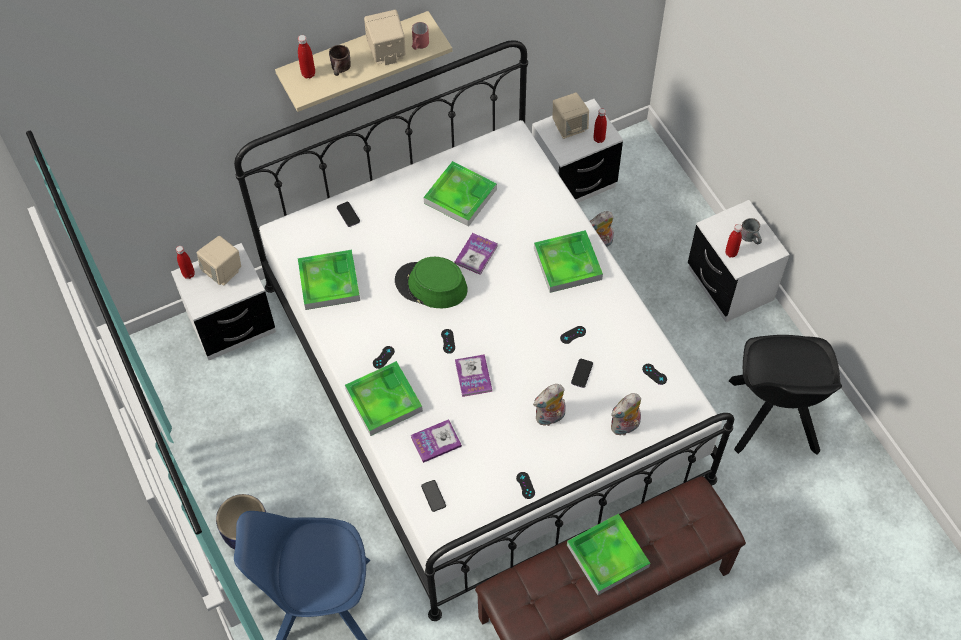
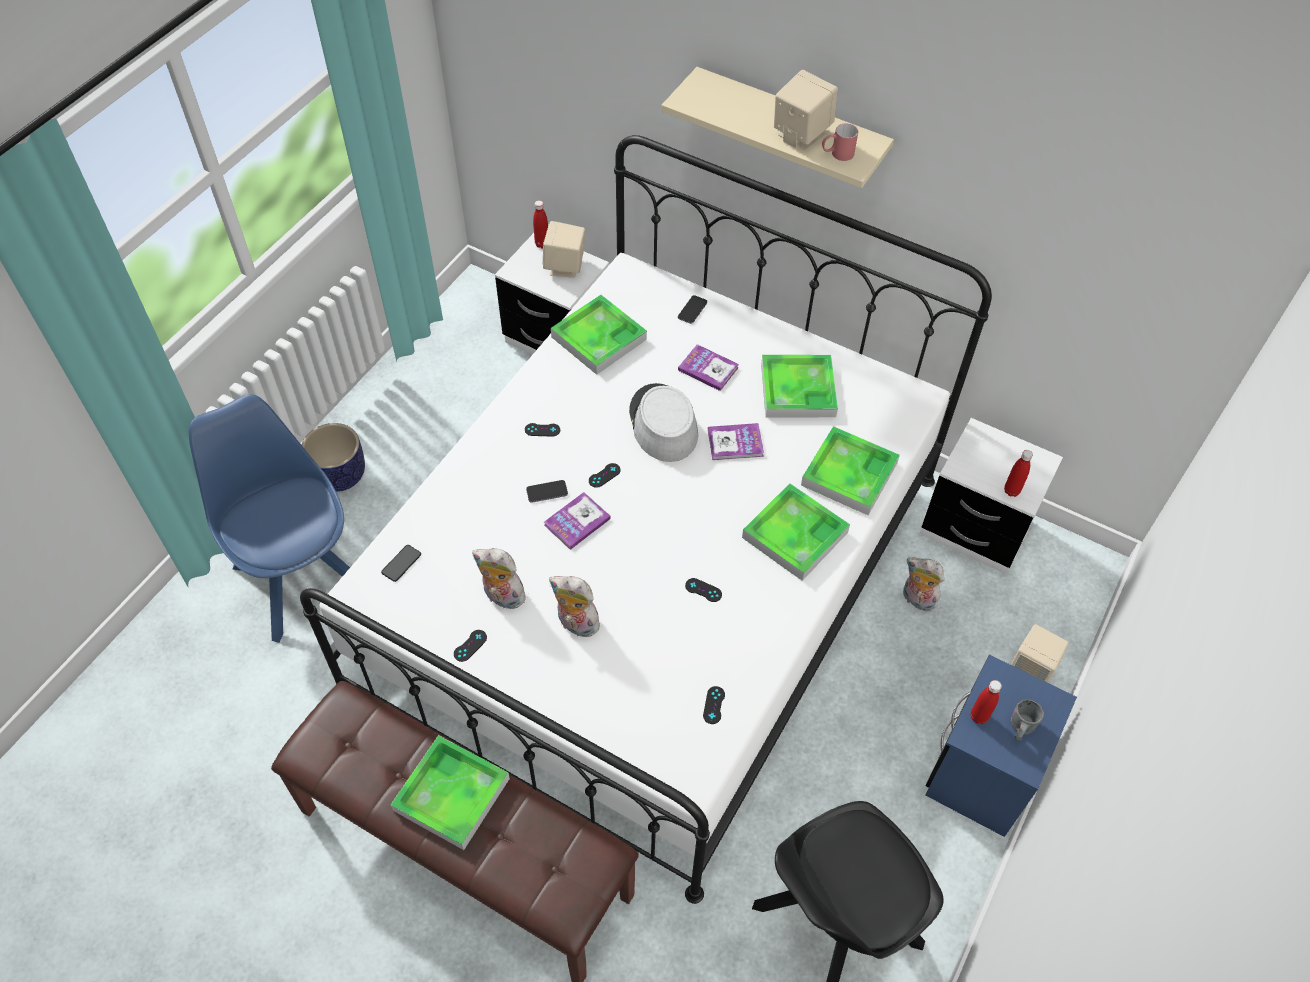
camera: 55 degrees right, 5 degrees down
(308, 74) = (713, 92): red bottle -> none
(342, 69) = (744, 112): brown mug -> none
(384, 400) = (490, 458): tray -> tray (849, 474)
(431, 285) = (662, 424): green hat -> grey hat
(436, 441) = (470, 530): book -> book (708, 369)
(569, 127) = (1000, 454): beige speaker -> beige speaker (1031, 669)
(581, 373) = (657, 626): phone -> phone (547, 492)
(625, 427) = (617, 710): plush toy -> plush toy (502, 597)
(730, 284) = (982, 772): white nightstand -> blue nightstand

